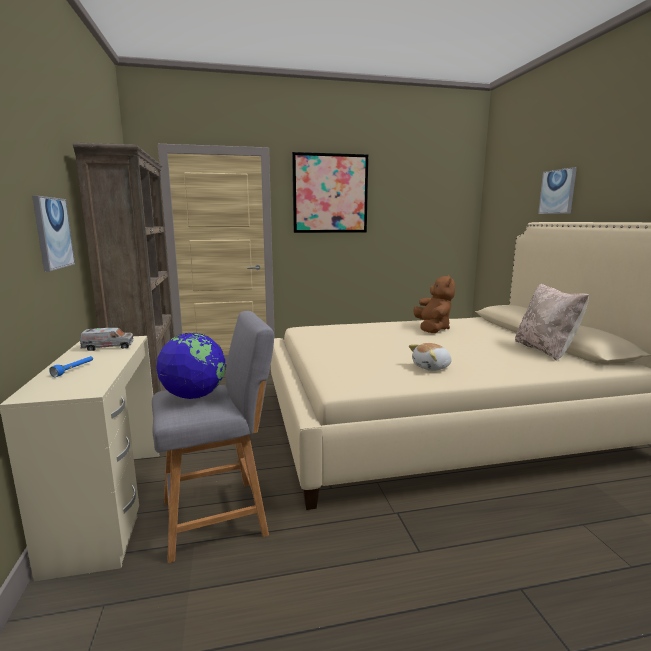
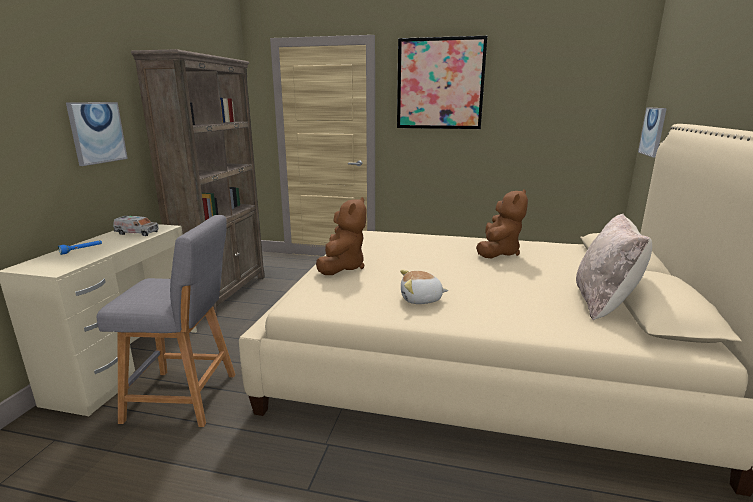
camera: 25 degrees right, 5 degrees up
(194, 396) = (155, 288): globe -> none
(331, 355) = (342, 267): none -> brown plush toy
(557, 192) = (716, 80): picture -> picture (653, 131)

